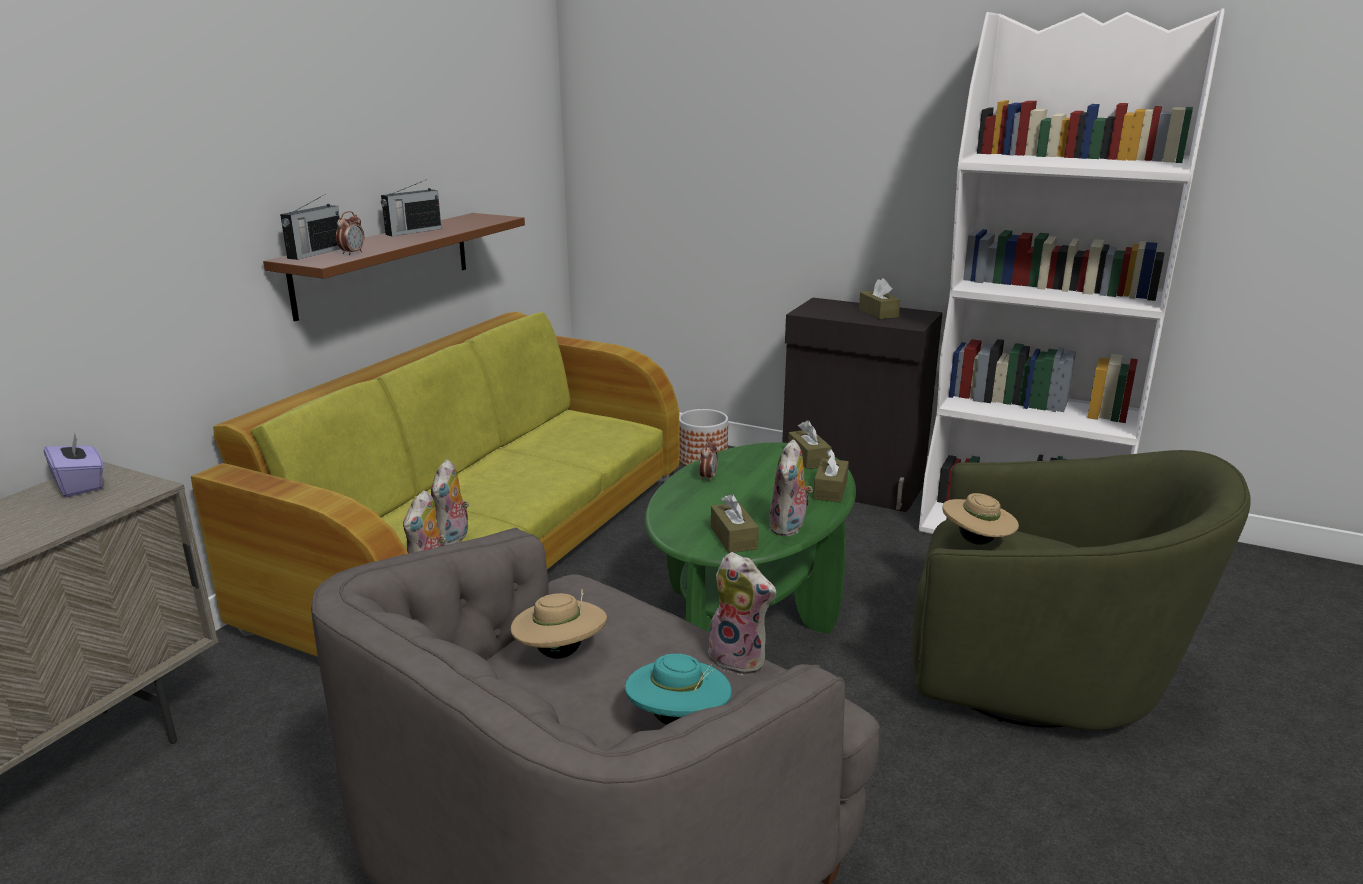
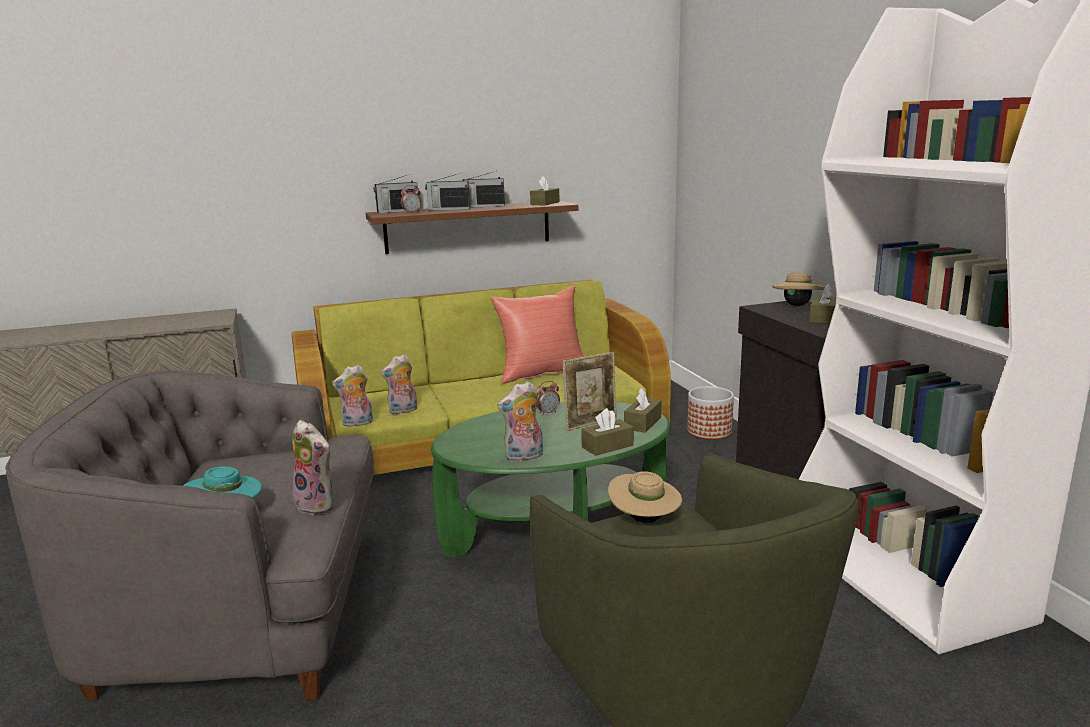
camera: 45 degrees right, 5 degrees down
(80, 485) = (207, 315): purple tissue box -> none
(382, 242) = (448, 209): none -> radio
(523, 442) = (541, 372): none -> red pillow
(560, 653) = (259, 463): beige hat -> beige hat (797, 305)
(733, 538) = (478, 449): brown tissue box -> brown tissue box (545, 203)
(740, 658) = (318, 504): plush toy -> plush toy turned 45 degrees counterclockwise
(769, 474) = (590, 423): none -> picture frame

